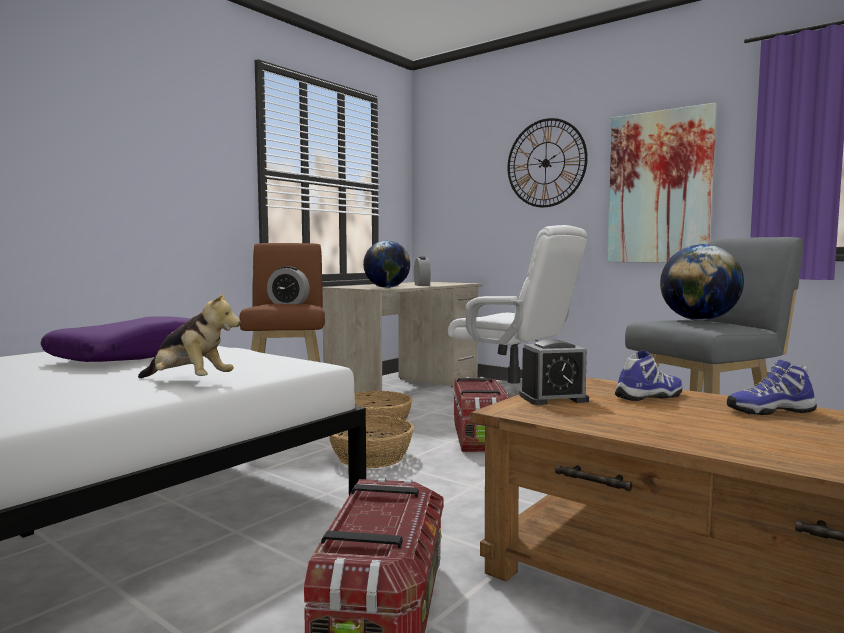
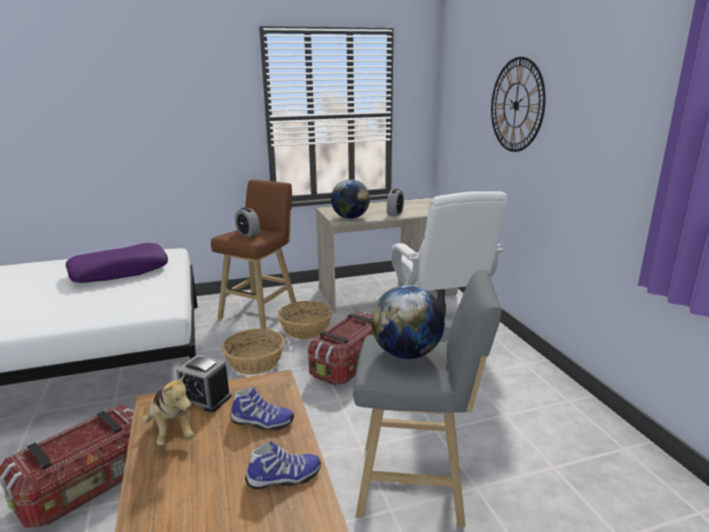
camera: 35 degrees right, 15 degrees up
(188, 382) = (77, 317): plush toy -> plush toy (172, 430)
(659, 187) = (594, 155): picture -> none
(769, 411) = (284, 478): shoe -> shoe turned 135 degrees clockwise

